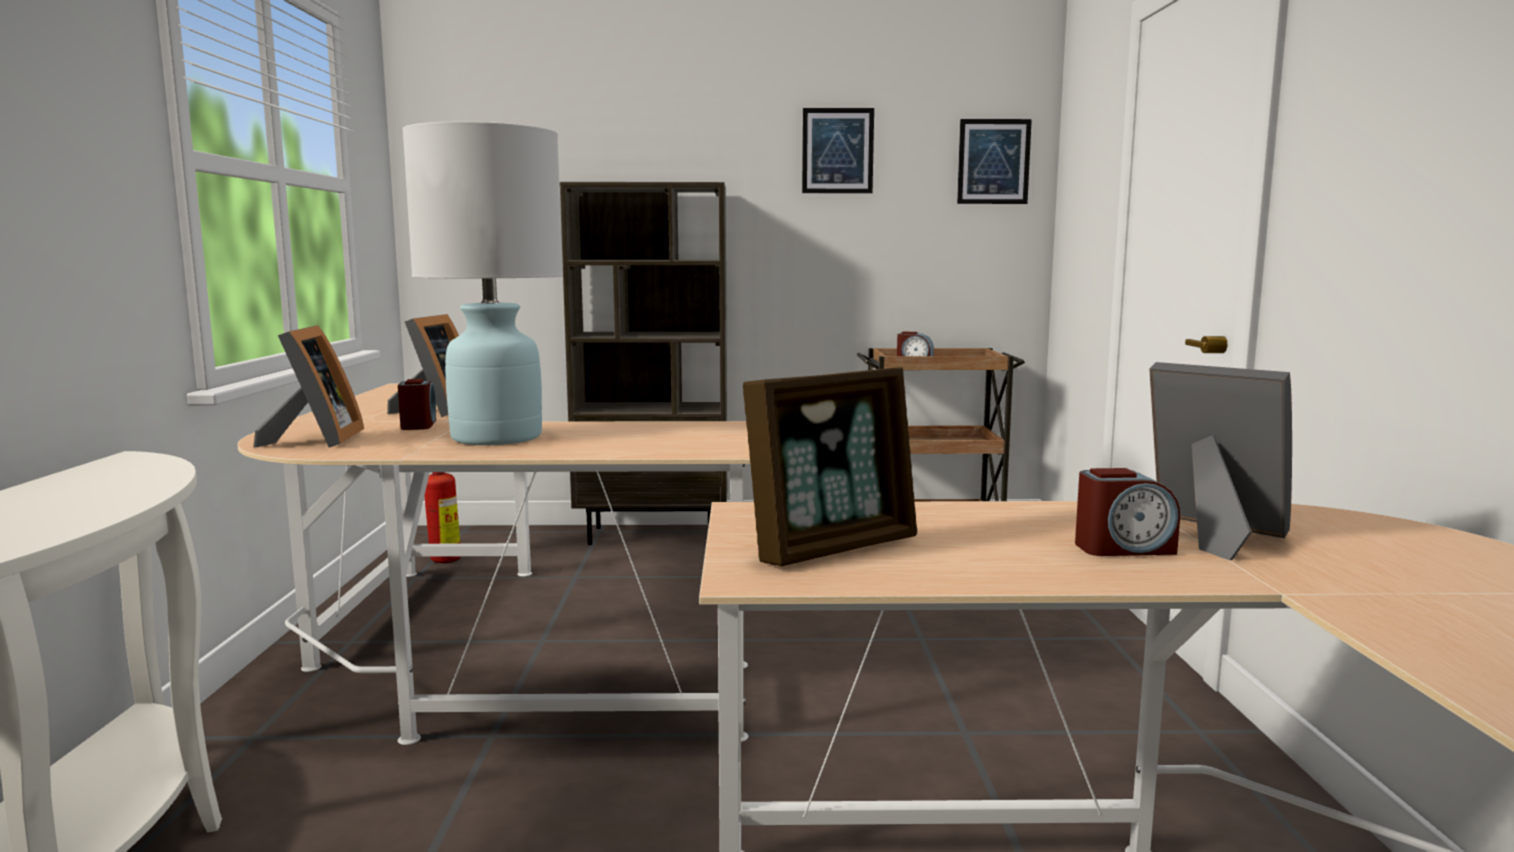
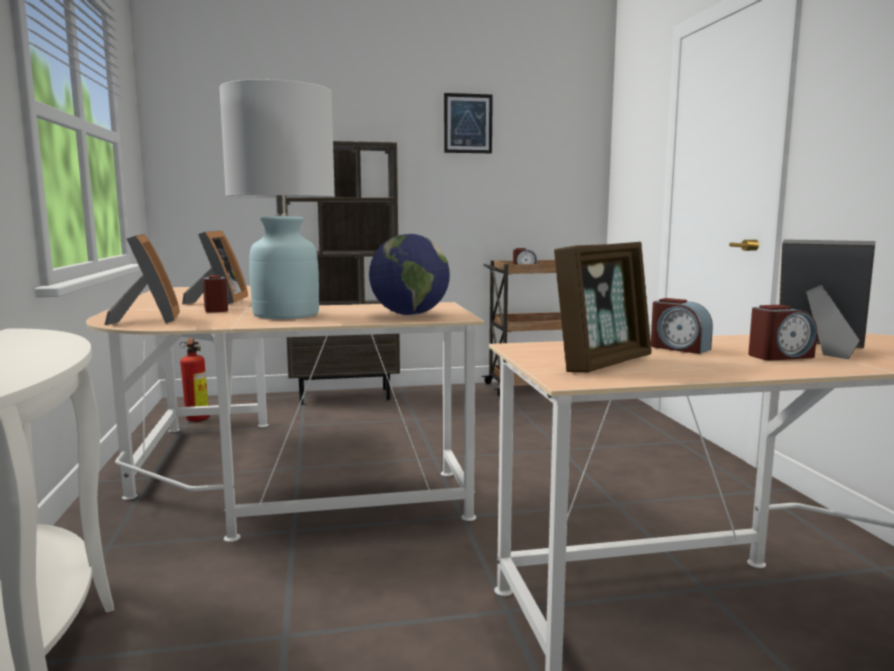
camera: 10 degrees left, 0 degrees up
(661, 443) = (409, 314): none -> globe
(981, 524) = (679, 348): none -> alarm clock
(993, 161) = (570, 133): picture -> none

